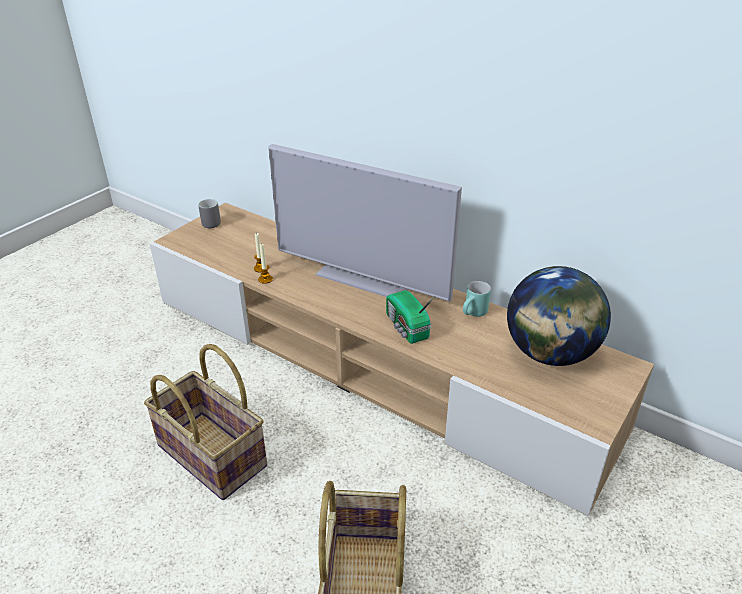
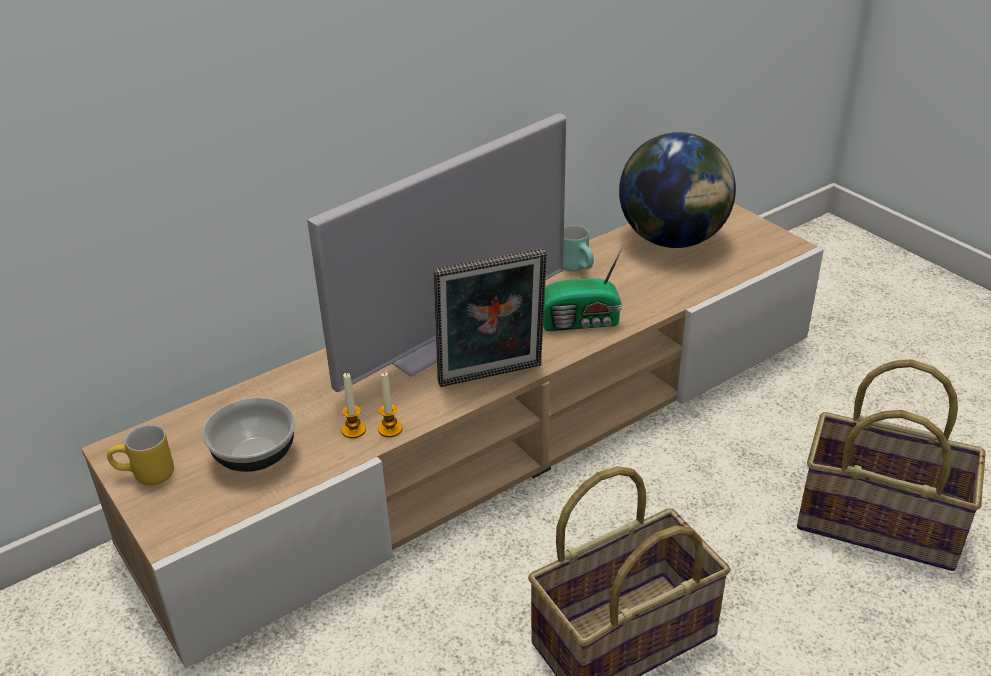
camera: 70 degrees left, 0 degrees up
(208, 223) = (145, 477): grey mug -> yellow mug
(232, 246) = (255, 455): none -> bowl
(327, 303) = (492, 377): none -> picture frame

